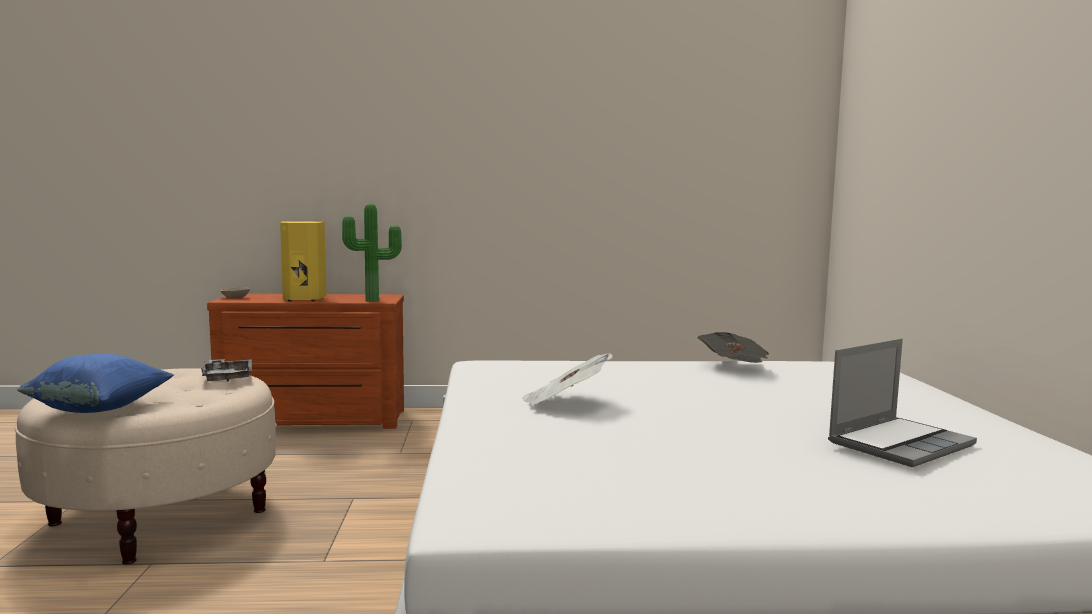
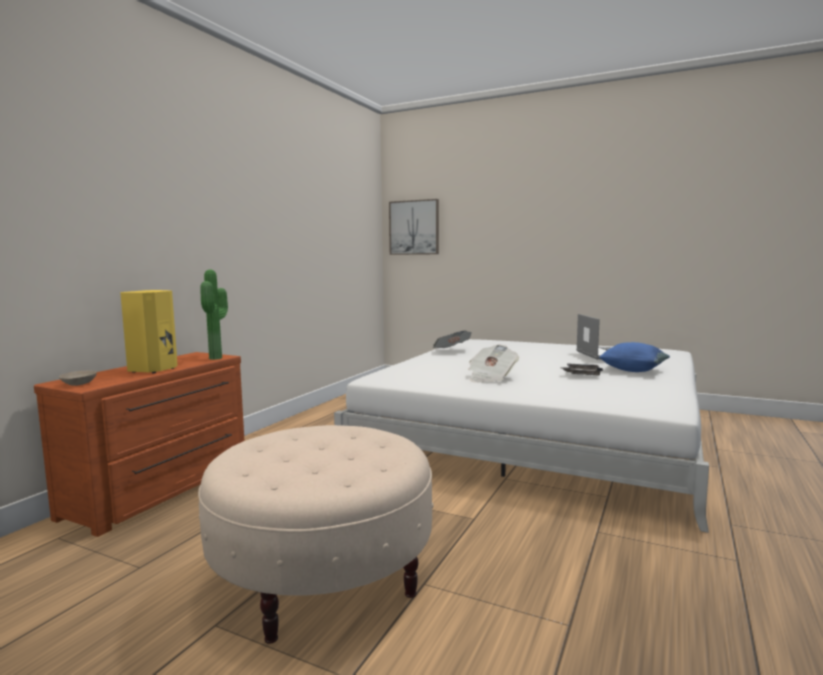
camera: 60 degrees left, 0 degrees up
(100, 409) = (368, 472): blue pillow -> blue pillow (633, 370)
(227, 377) = (312, 431): grey tray -> grey tray (581, 374)
(863, 145) = (414, 227): none -> picture

